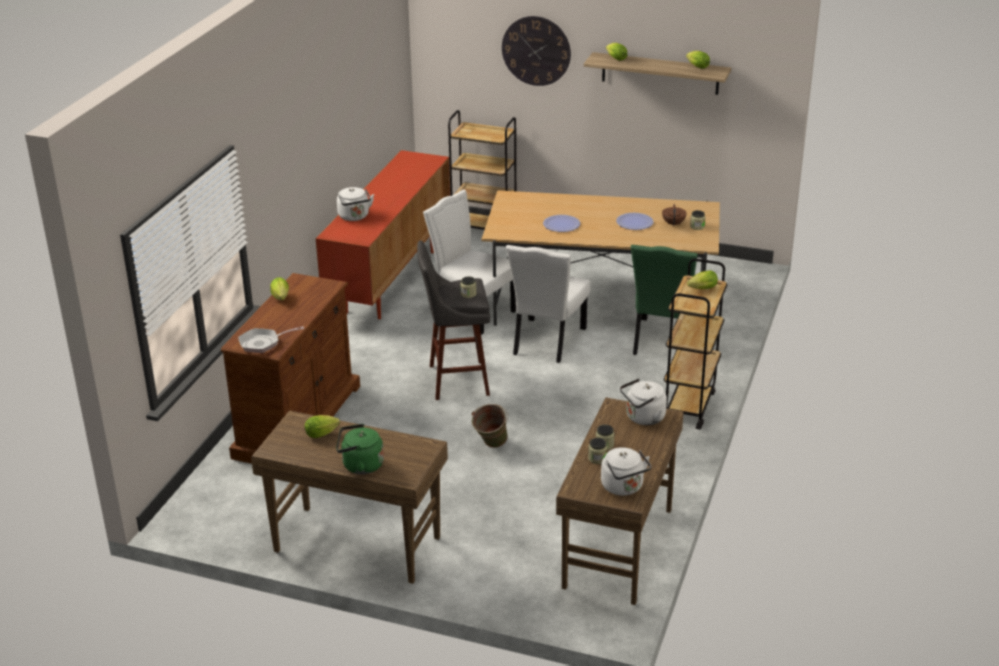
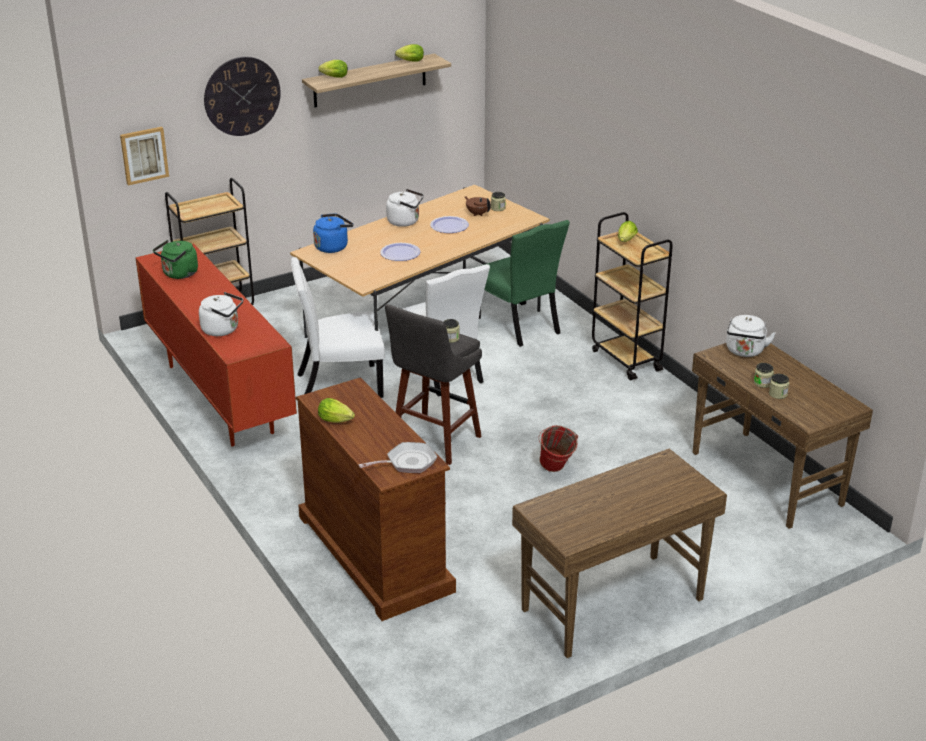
camera: 50 degrees left, 0 degrees up
(263, 343) = (407, 462): frying pan -> frying pan turned 135 degrees counterclockwise
(323, 434) = (579, 503): lettuce -> none
(360, 465) = (655, 505): green kettle -> green kettle (179, 274)
(448, 74) = (144, 155): none -> picture
(490, 446) = (555, 470): green bucket -> red bucket
(529, 199) = (333, 246): none -> blue kettle
(624, 487) = (830, 401): white kettle -> white kettle (405, 222)

